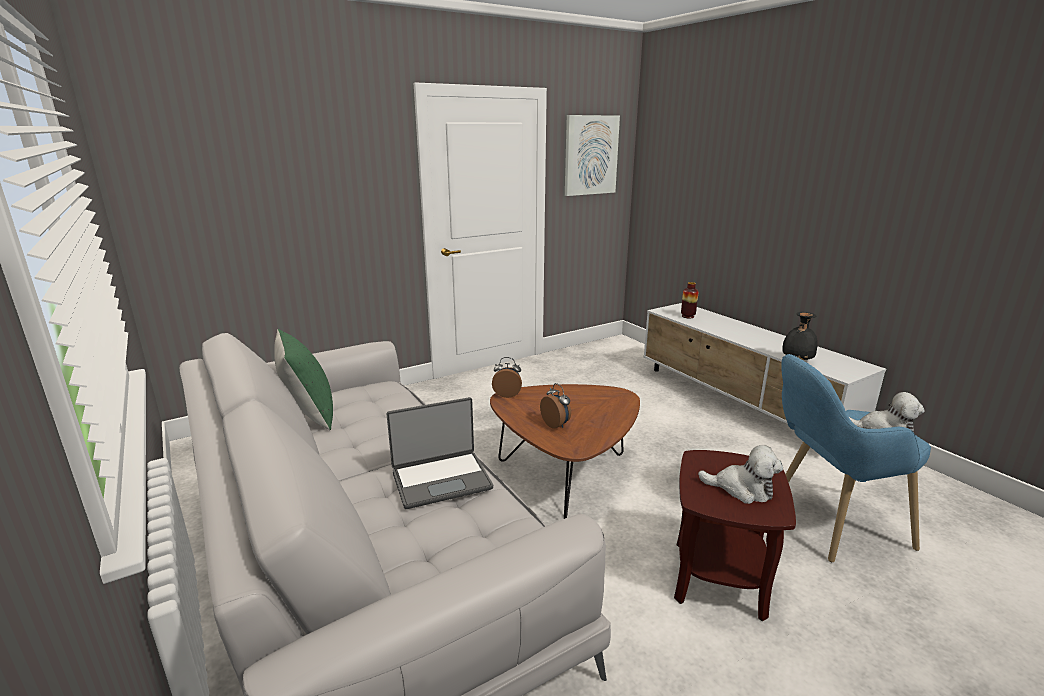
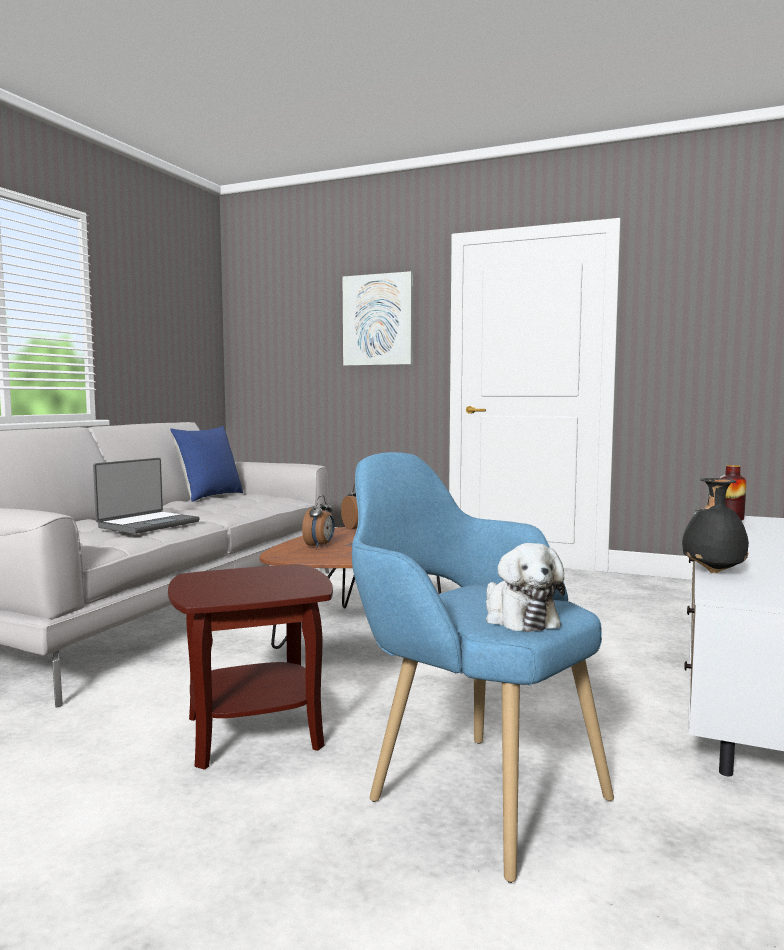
camera: 55 degrees right, 15 degrees down
(309, 414) = (209, 496): green pillow -> blue pillow
(441, 479) = (147, 524): laptop -> laptop turned 90 degrees counterclockwise
(590, 155) = (699, 298): picture -> picture (378, 320)
(742, 489) = (241, 585): plush toy -> none

